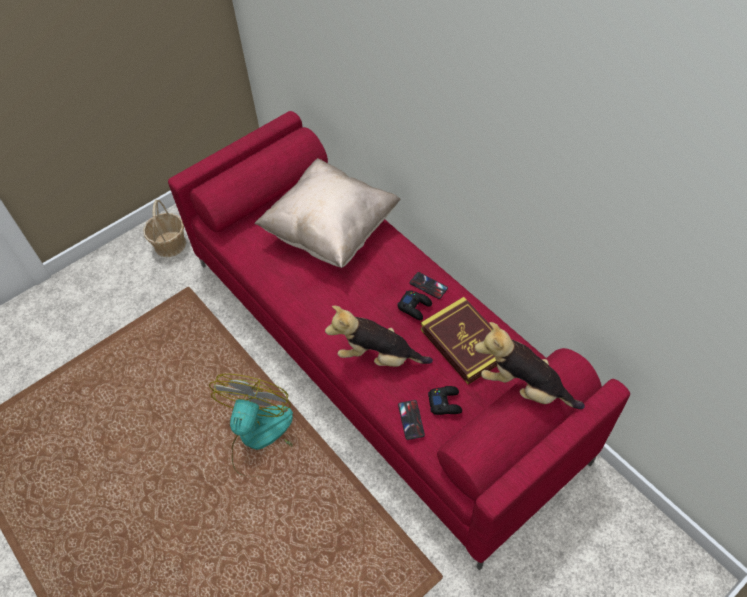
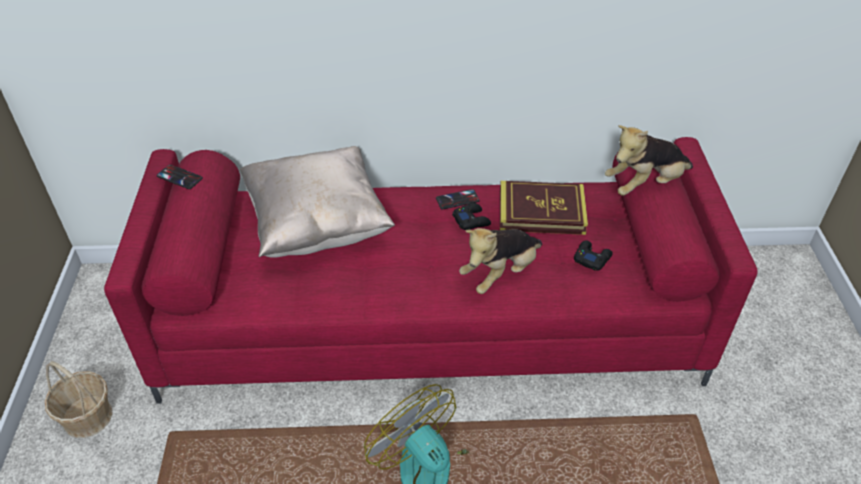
camera: 55 degrees left, 10 degrees down
(411, 420) = (590, 289): phone -> phone (179, 177)

